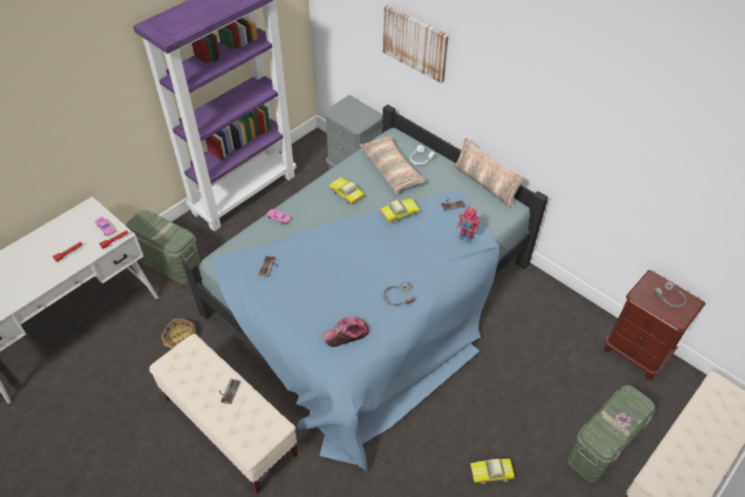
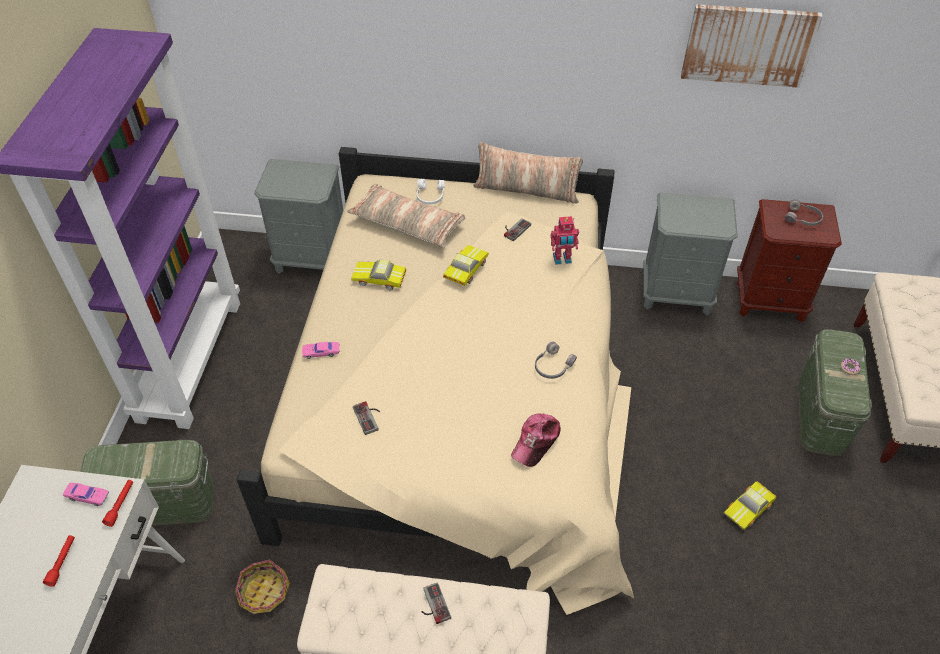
camera: 35 degrees left, 0 degrees up
(370, 298) = (463, 399): blue bed -> beige bed
(415, 43) = (371, 44): picture -> picture (748, 45)
(569, 311) = (677, 294): none -> grey nightstand

